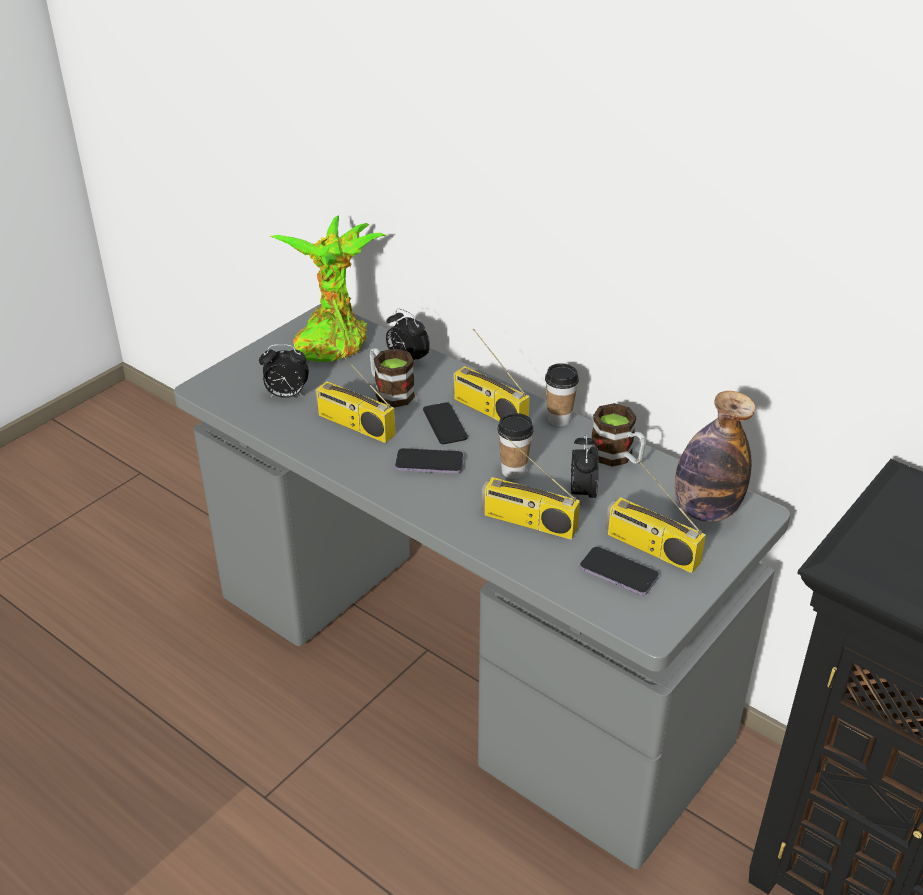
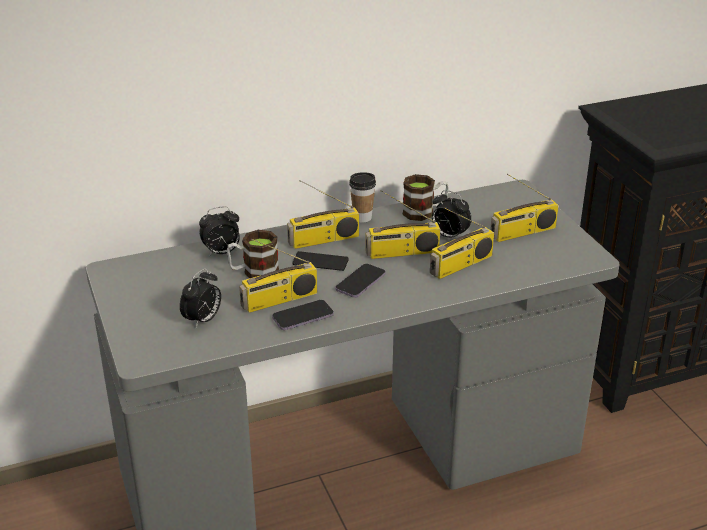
camera: 60 degrees left, 5 degrees down
(333, 340) = (150, 276): potted plant -> none
(513, 471) = (402, 253): cup -> radio
(618, 573) = (537, 251): phone -> phone (303, 317)
(705, 510) = (503, 203): bottle -> none

